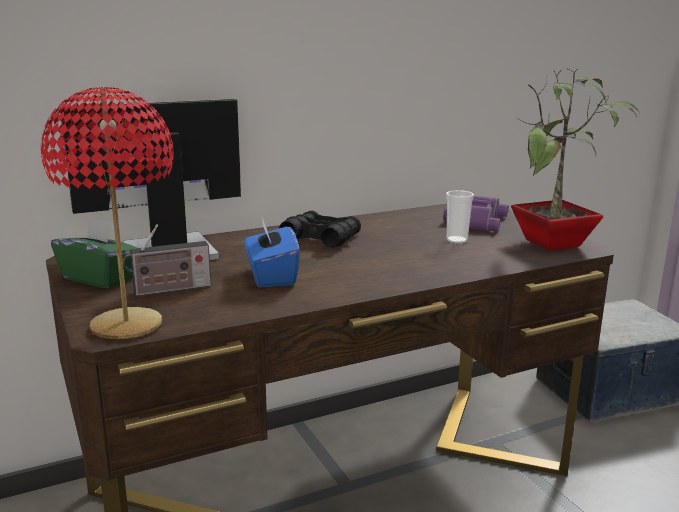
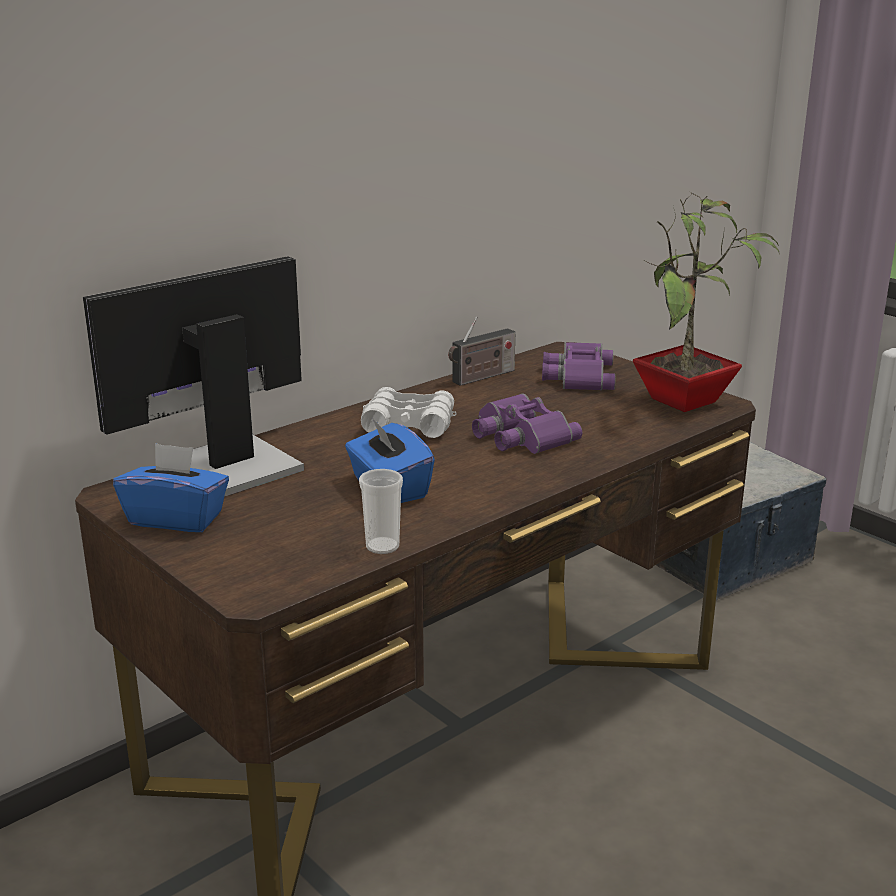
camera: 15 degrees left, 5 degrees up
(100, 278) = (176, 518): green tissue box -> blue tissue box
(127, 325) = (270, 579): red table lamp -> none
(169, 289) = (278, 524): radio -> radio (481, 377)
(320, 238) = (409, 424): black binoculars -> white binoculars
(400, 253) = (519, 435): none -> purple binoculars
(456, 240) = (573, 408): cup -> cup (382, 546)

